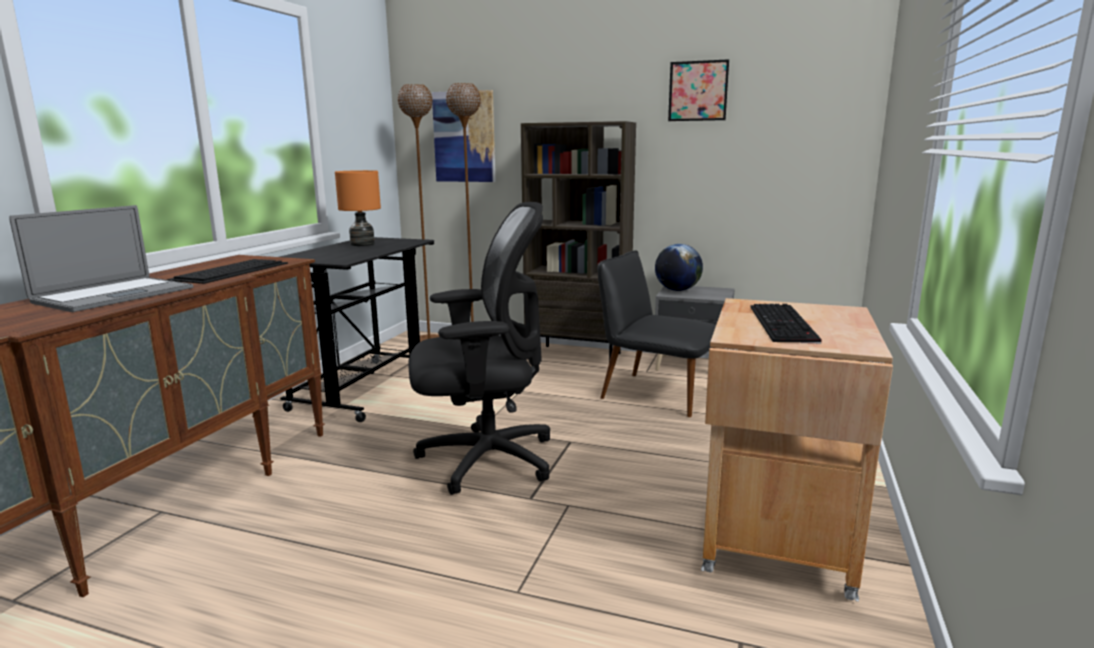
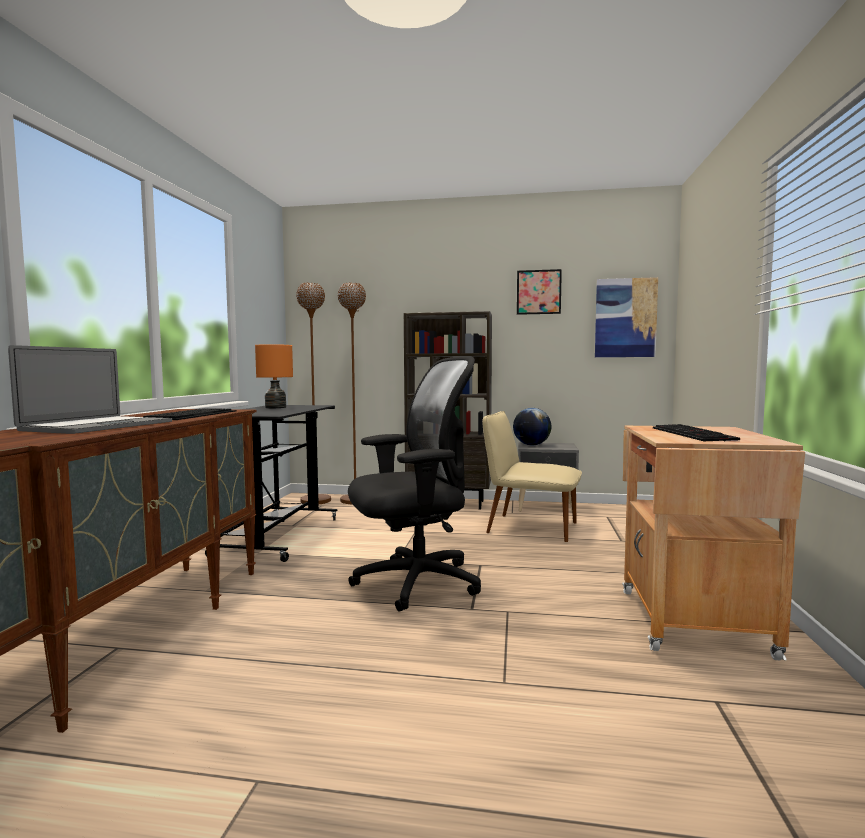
camera: 10 degrees left, 10 degrees down
(464, 137) = (348, 327): picture -> picture (625, 318)
(659, 394) = (532, 527): black chair -> beige chair

